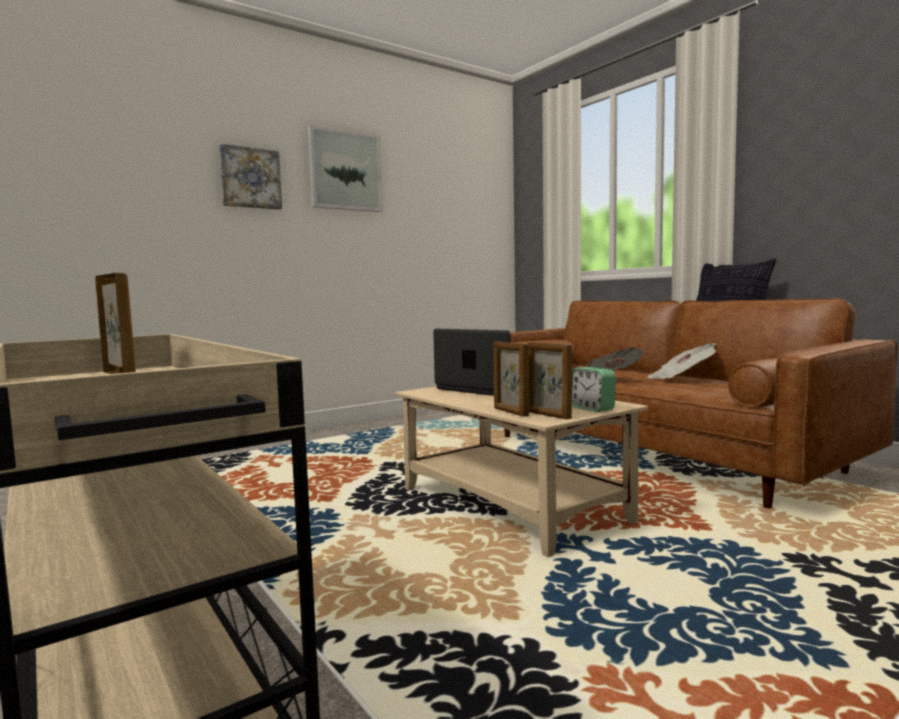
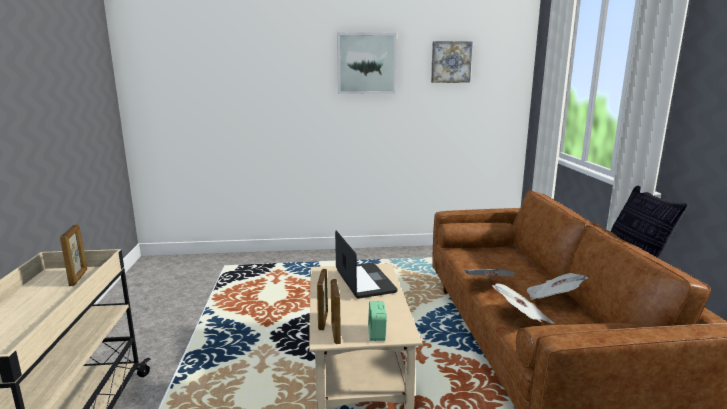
camera: 30 degrees right, 10 degrees up
(250, 178) = (293, 76): picture -> picture (450, 62)
(684, 389) = (521, 318): none -> newspaper

